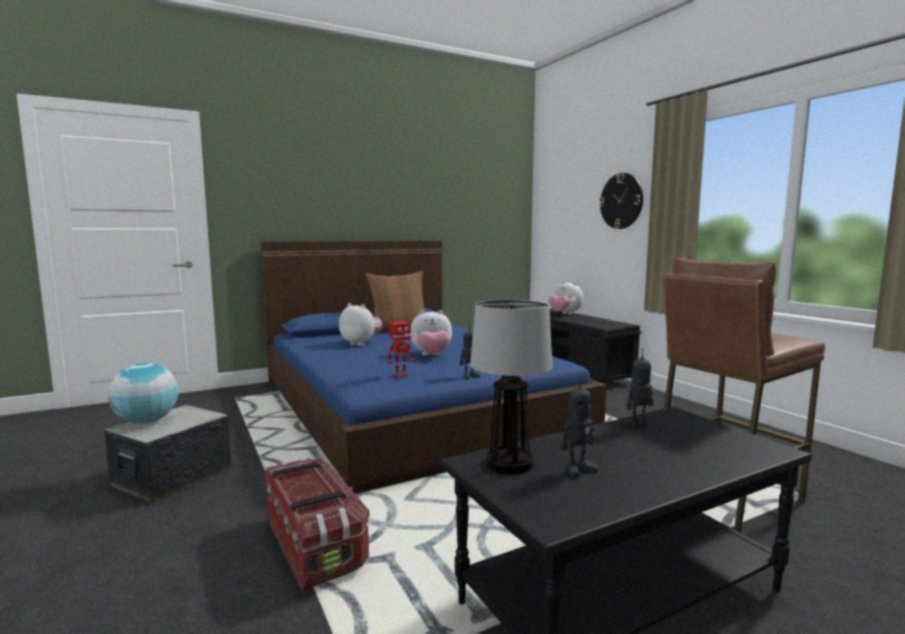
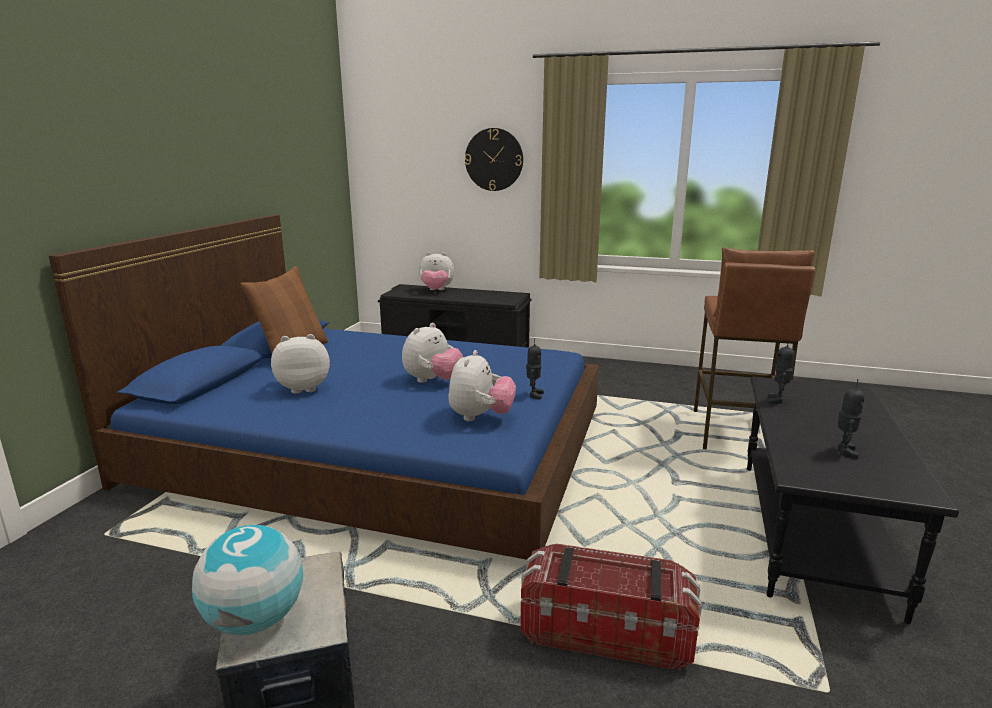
camera: 45 degrees left, 10 degrees up
(400, 375) = (480, 417): toy robot -> plush toy
(508, 463) = (812, 467): table lamp -> none

